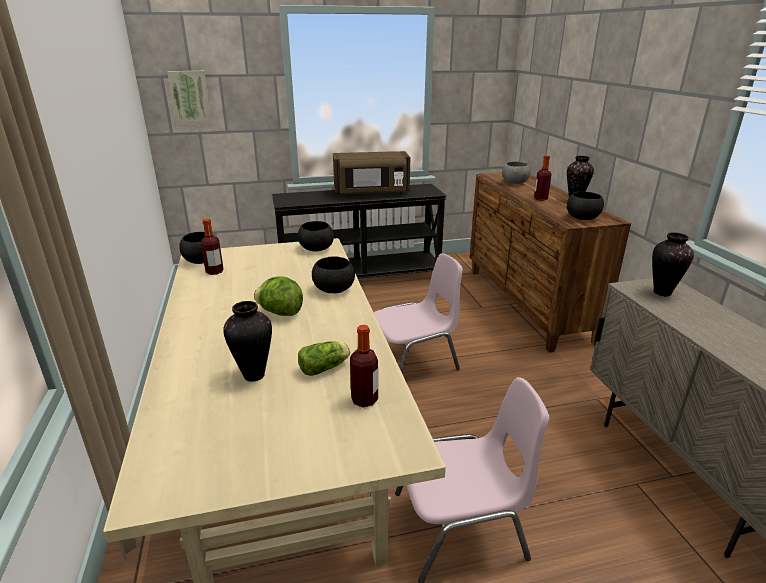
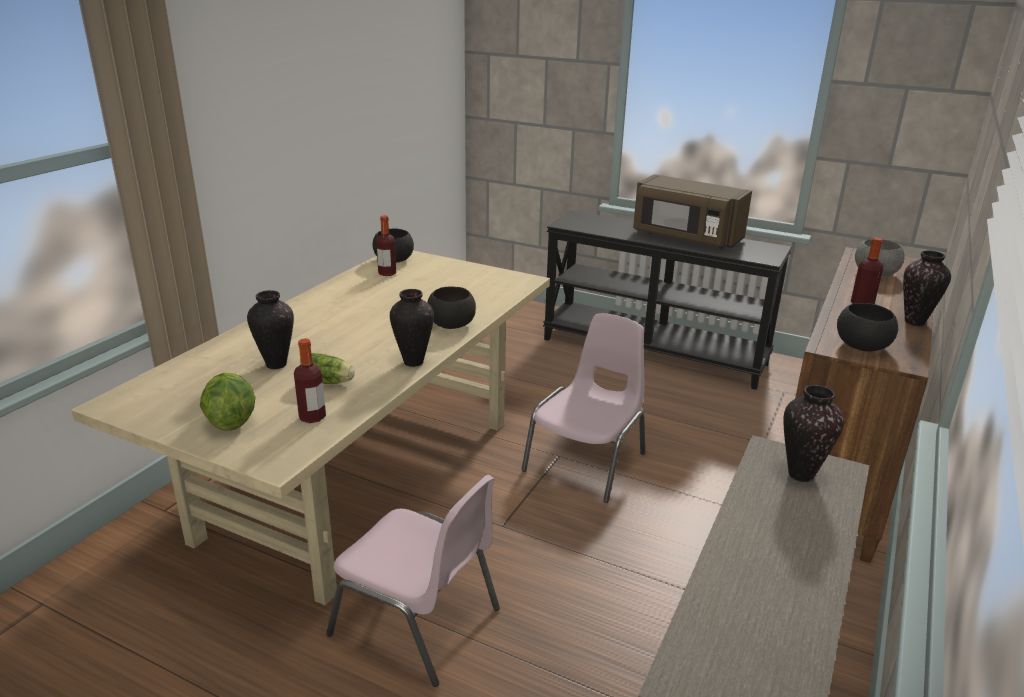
camera: 40 degrees right, 0 degrees up
(190, 98) = (512, 81): picture -> none
(280, 313) = (374, 327): lettuce -> lettuce (230, 421)
(316, 248) = (508, 281): black bowl -> none
(357, 325) = (412, 362): none -> vase
(414, 361) = (587, 462): pink chair -> pink chair turned 75 degrees counterclockwise

